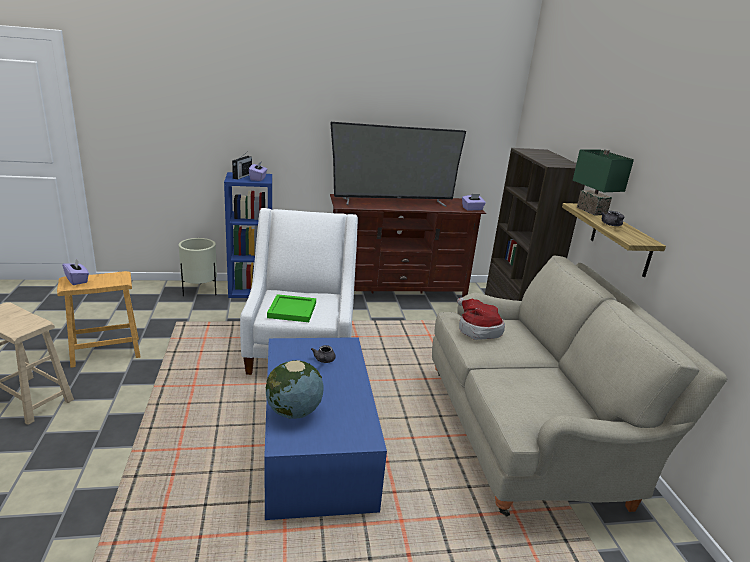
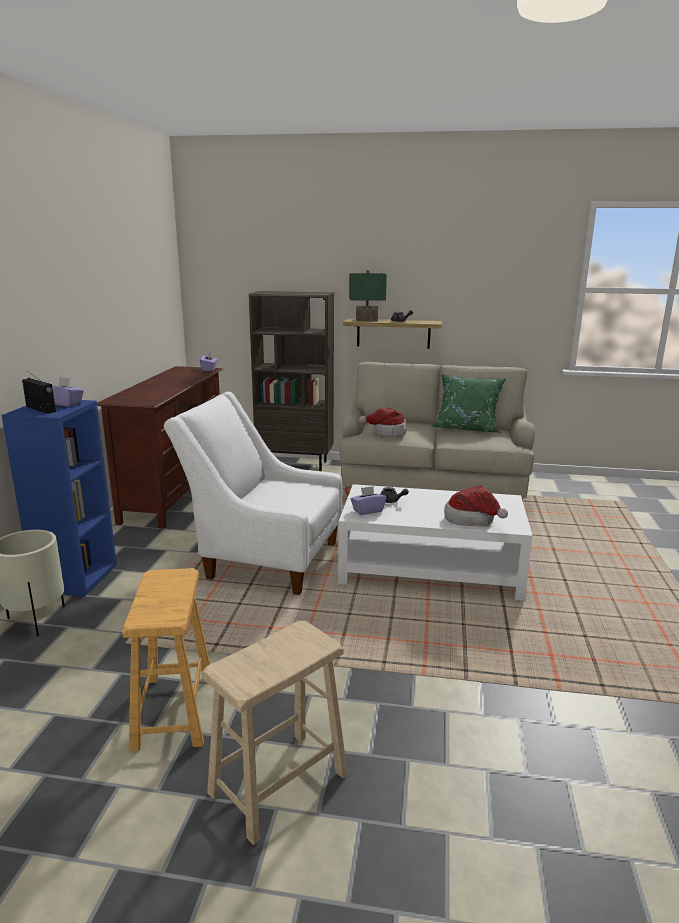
camera: 70 degrees left, 5 degrees down
(77, 280) = (152, 610): purple tissue box -> purple tissue box (367, 510)
(293, 310) = (293, 499): green tray -> none
(294, 412) = (473, 520): globe -> hat
(317, 444) = (430, 568): blue coffee table -> white coffee table
(393, 202) = (159, 386): television -> none
(563, 386) = (467, 428): none -> green pillow

